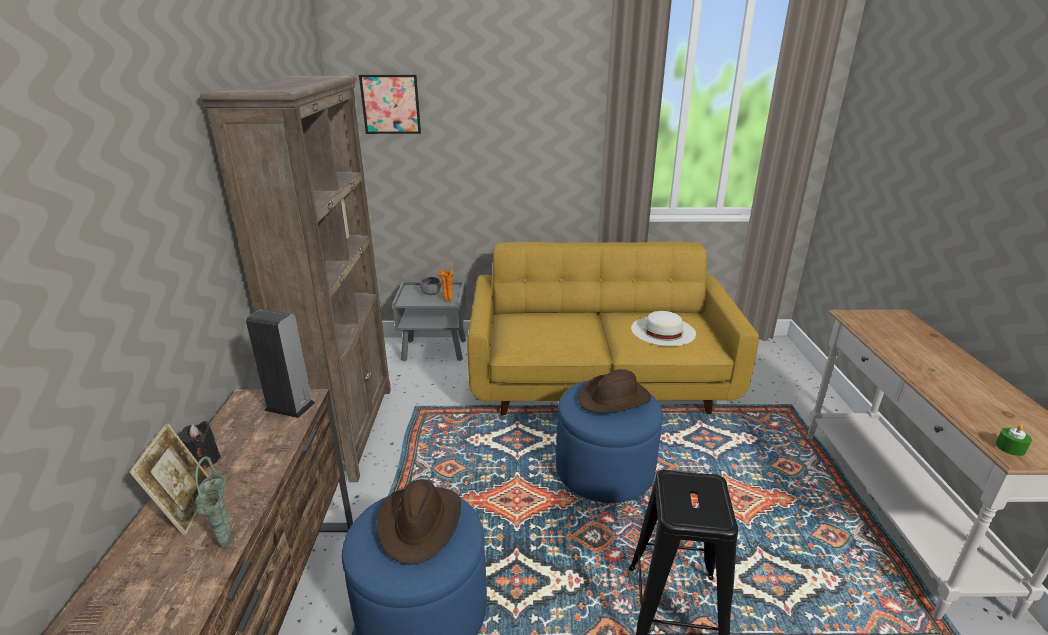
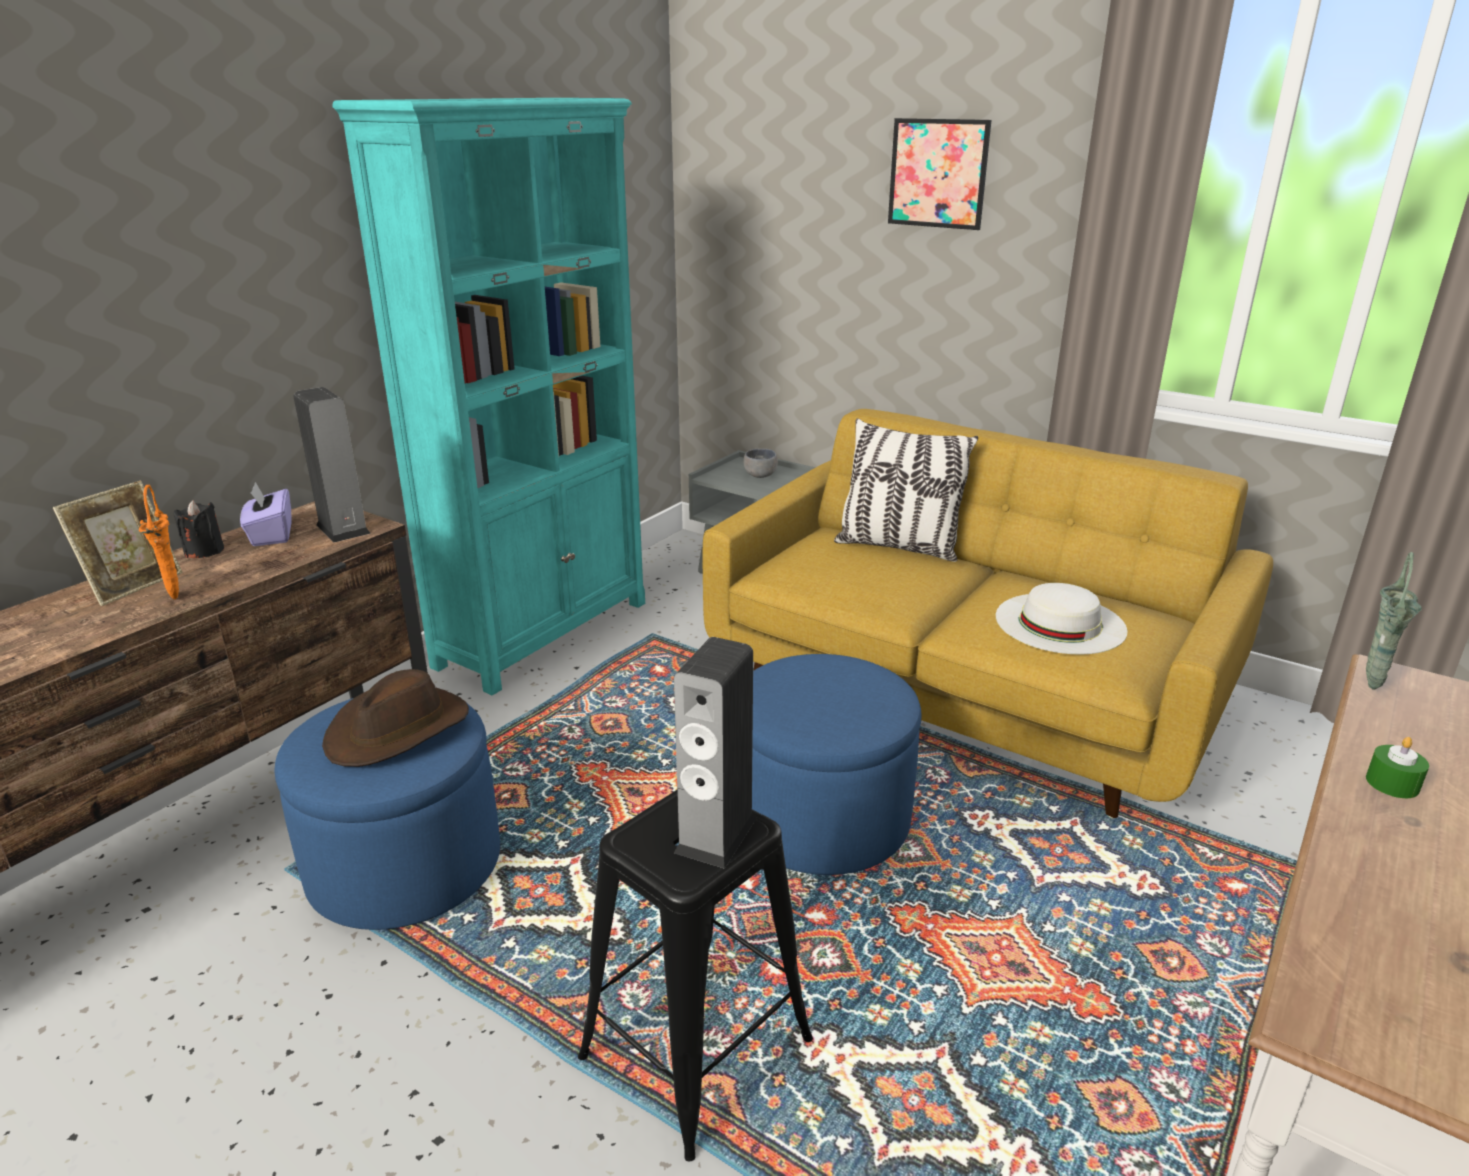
camera: 35 degrees right, 0 degrees up
(226, 545) = (114, 627): green vase -> green vase (1372, 688)
(240, 429) = (271, 535): none -> purple tissue box
(348, 430) = (545, 633): brown bookcase -> turquoise bookcase
(390, 104) = (749, 157): picture -> picture (938, 173)
(447, 300) = (769, 490): orange vase -> orange vase (175, 595)
(552, 314) = (898, 547): none -> pillow
(614, 399) = (840, 691): brown hat -> none
(705, 493) = (716, 835): none -> speaker
(1010, 448) = (1337, 1008): green candle -> green candle (1392, 783)

